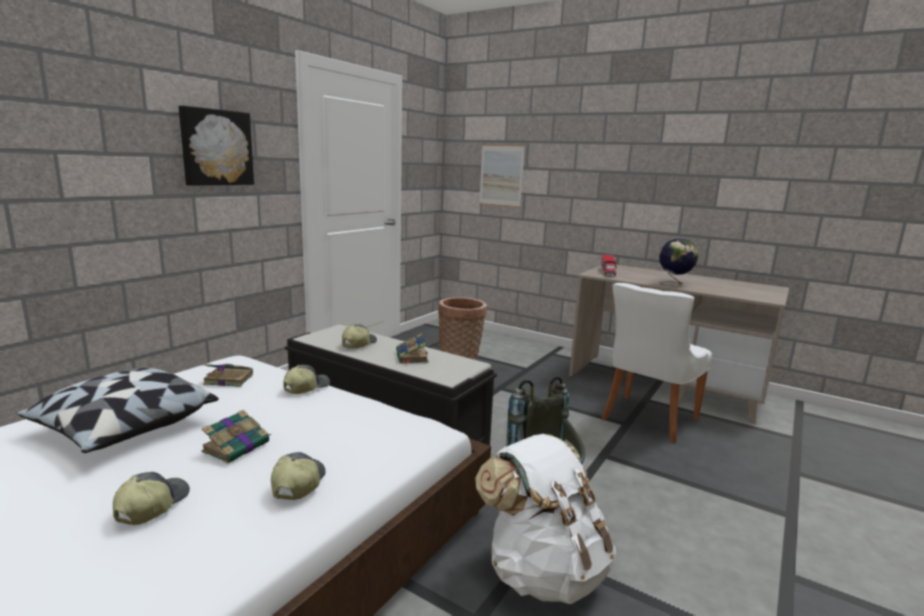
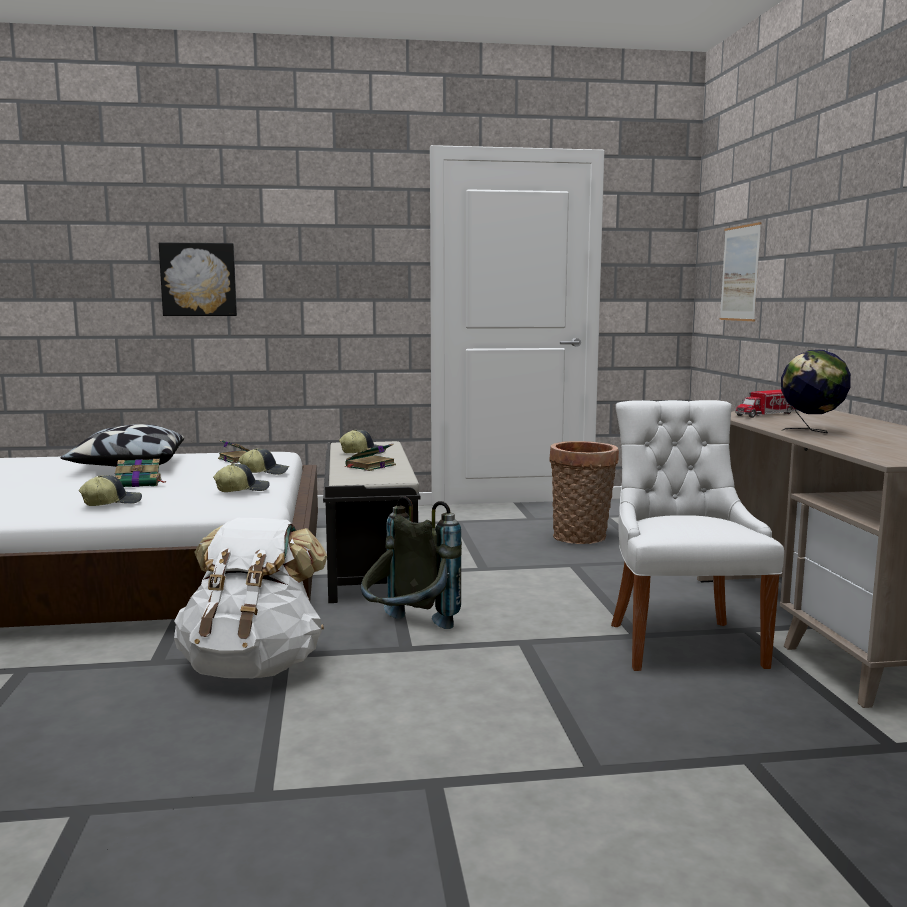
camera: 50 degrees right, 5 degrees down
(151, 506) = (47, 492): cap -> cap (242, 490)
(216, 147) = (326, 253): picture -> picture (199, 279)
(647, 419) = (682, 642): white chair -> white chair turned 90 degrees clockwise

